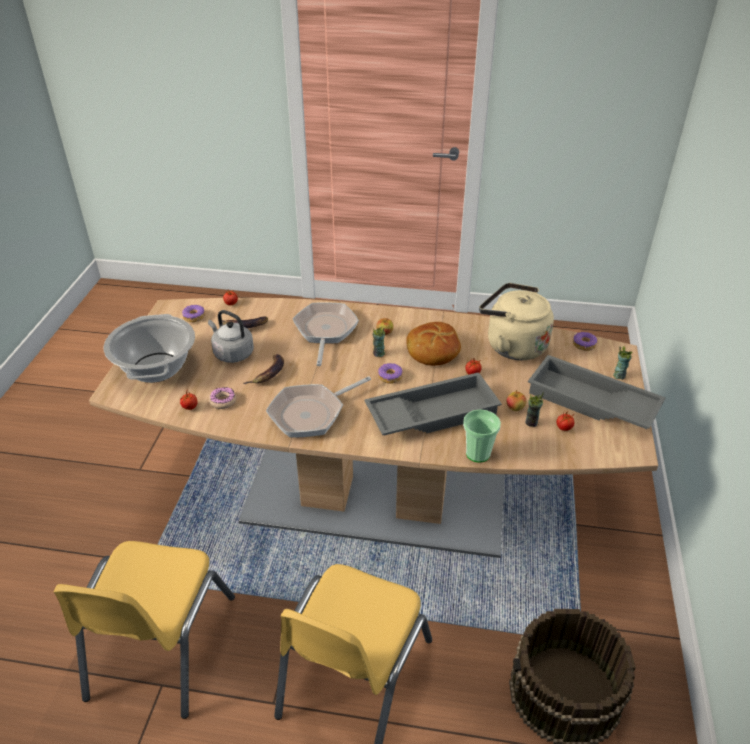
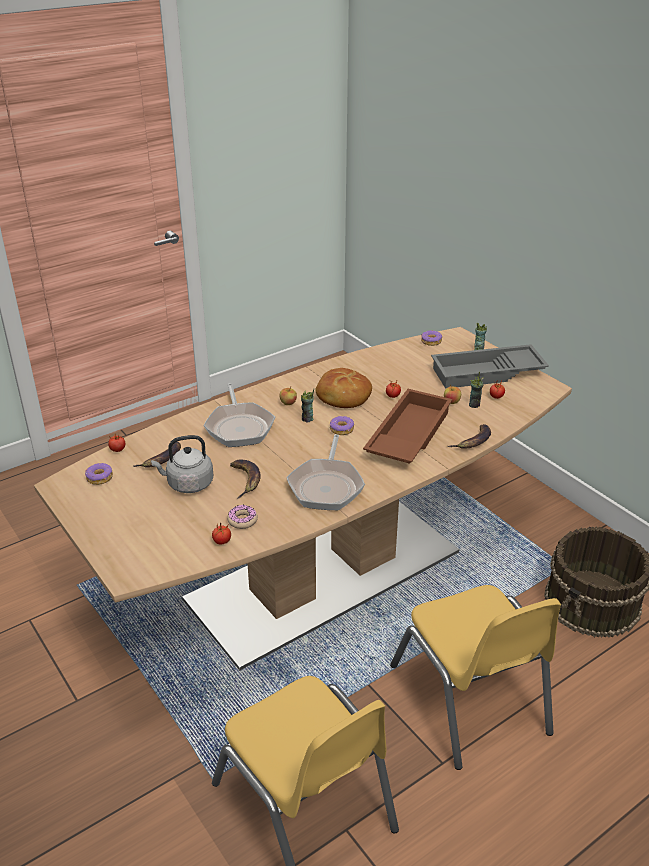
camera: 45 degrees left, 5 degrees down
(156, 367) = (135, 534): cooking pot -> none
(325, 331) = (239, 426): frying pan -> frying pan turned 150 degrees counterclockwise
(432, 412) = (407, 435): grey tray -> brown tray
(478, 453) = (473, 441): cup -> banana
(512, 345) = (389, 365): beige kettle -> none

